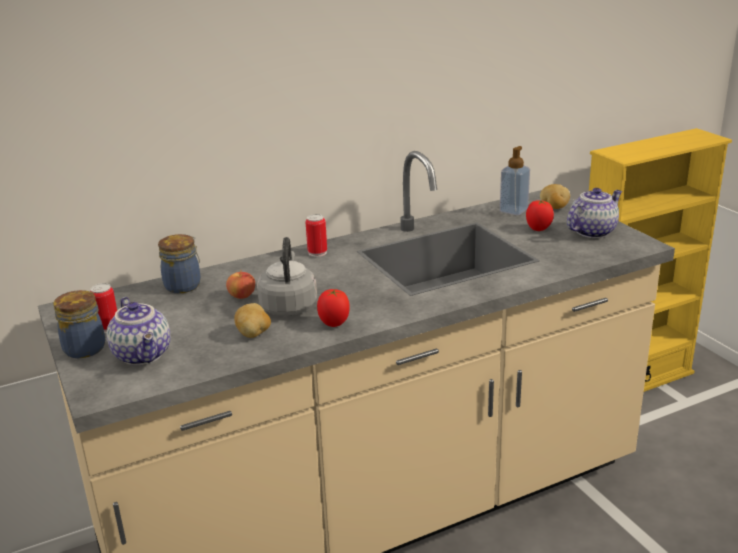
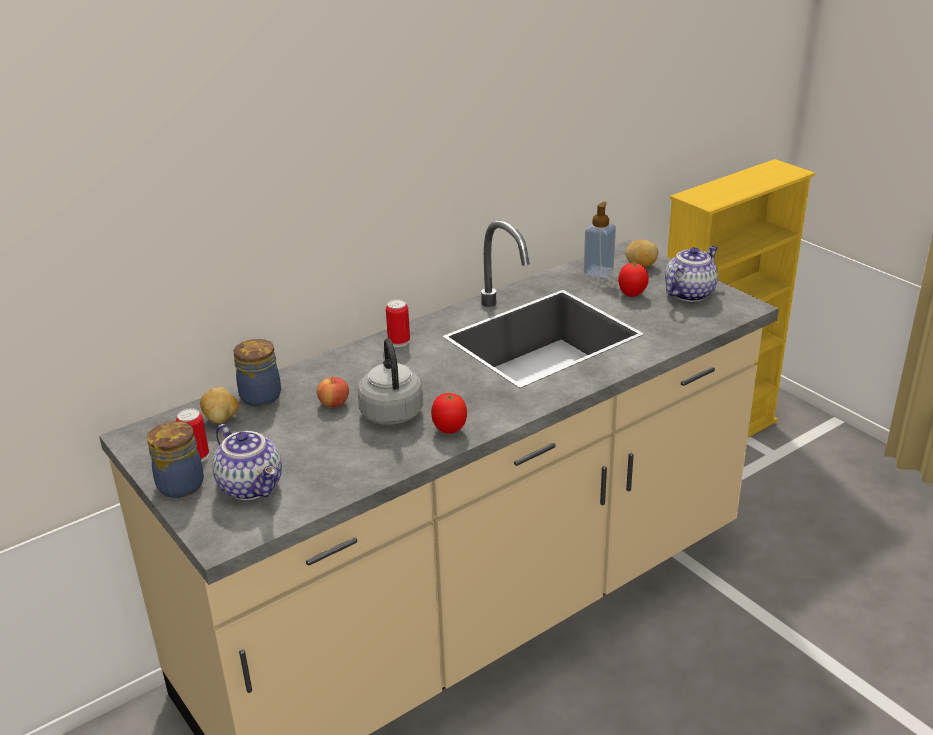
camera: 10 degrees left, 5 degrees up
(253, 334) = (365, 450): potato -> potato (221, 419)

